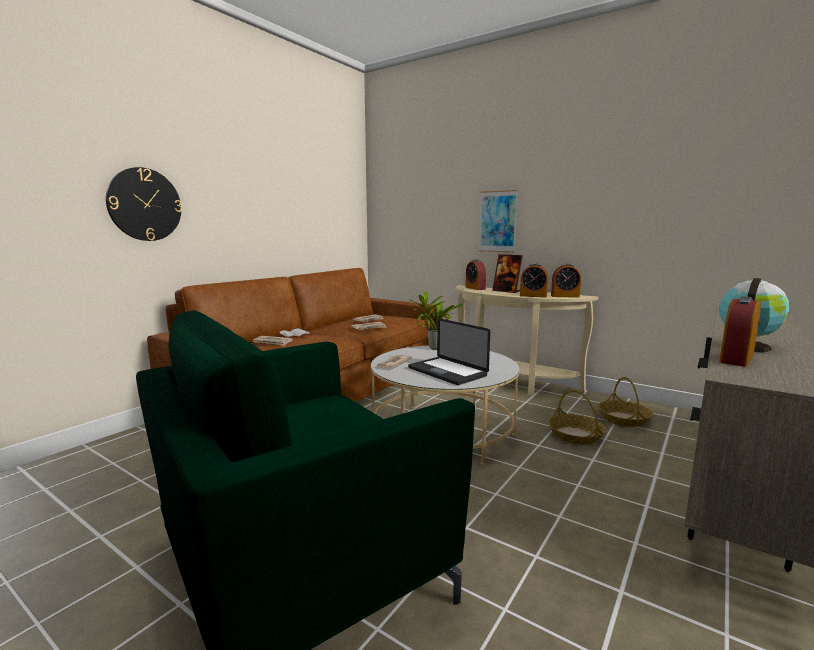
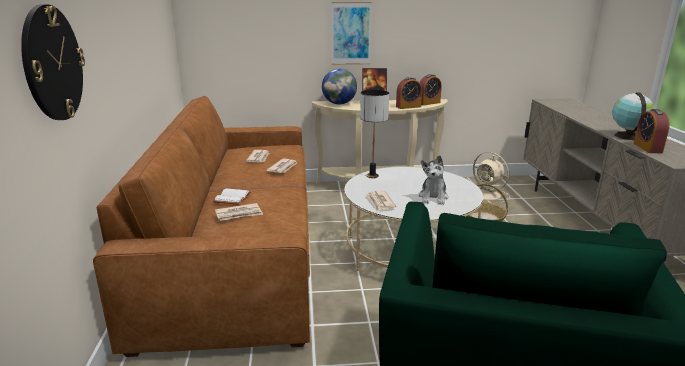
camera: 40 degrees left, 10 degrees up
(434, 348) = (372, 176): potted plant -> table lamp
(447, 372) = (433, 197): laptop -> plush toy
(475, 288) = (339, 104): alarm clock -> globe
(624, 419) = (488, 195): basket -> beige fan

